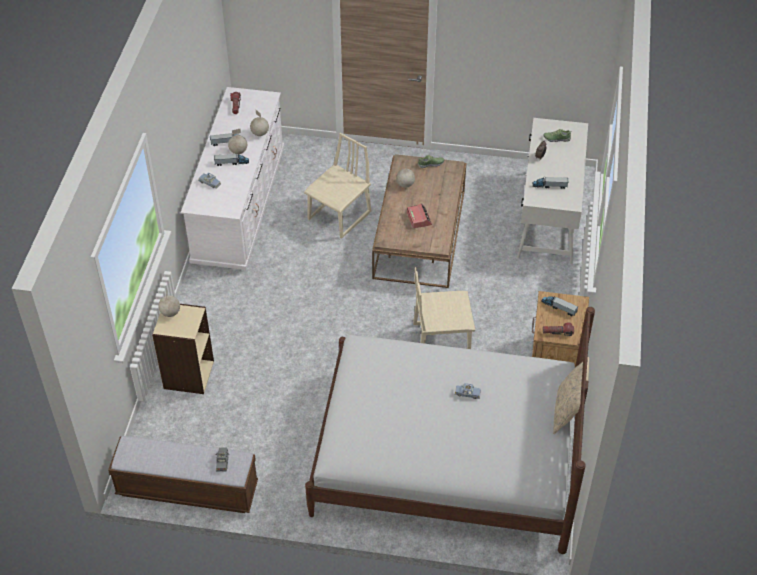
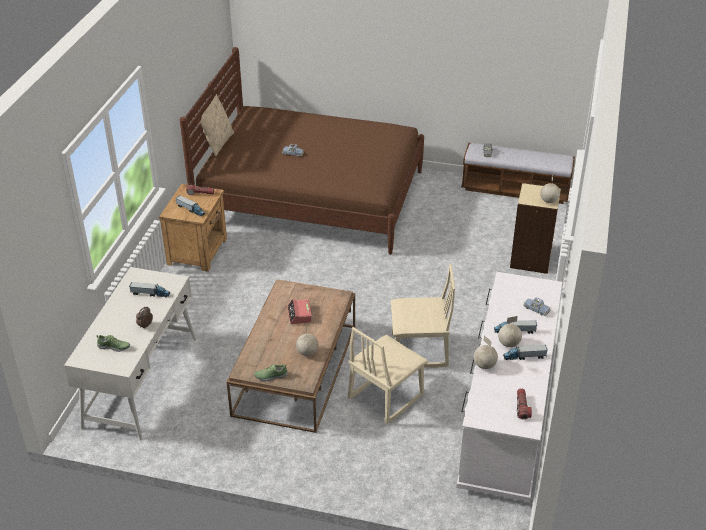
camera: 175 degrees left, 10 degrees down
(441, 340) = (296, 272): beige chair -> beige chair (419, 351)
(446, 456) = (311, 197): white bed -> brown bed

